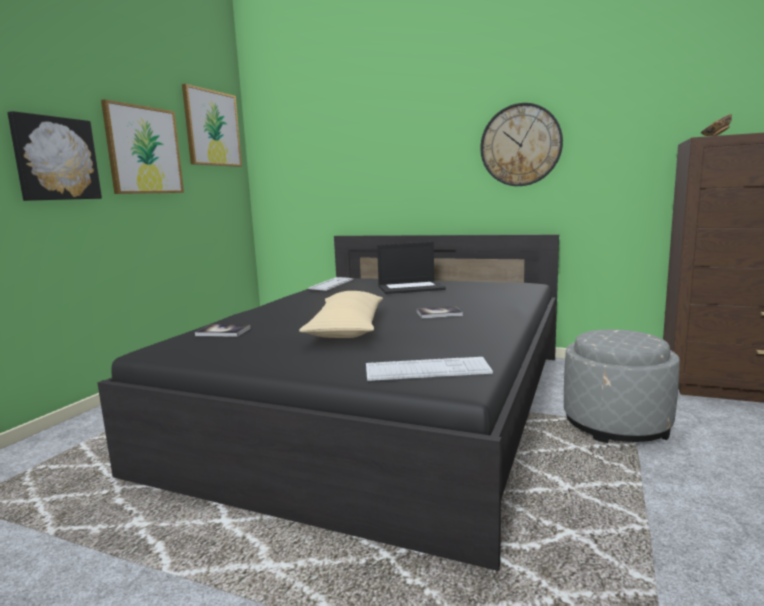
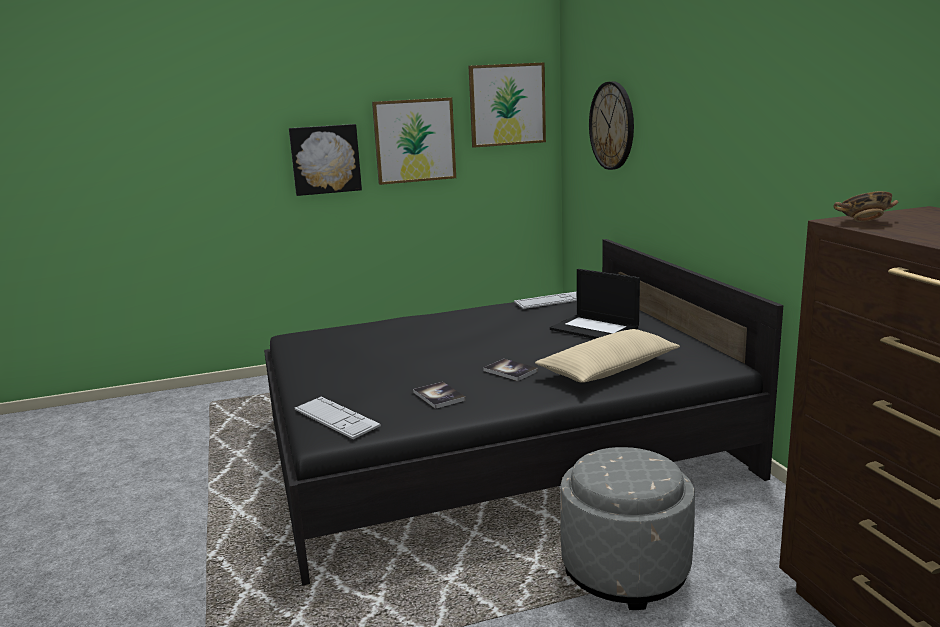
camera: 50 degrees right, 5 degrees up
(223, 332) = (352, 334): book -> book (439, 396)
(347, 328) = (413, 360): beige pillow -> beige pillow (608, 369)
(520, 145) = (761, 164): wall clock -> wall clock (612, 126)

